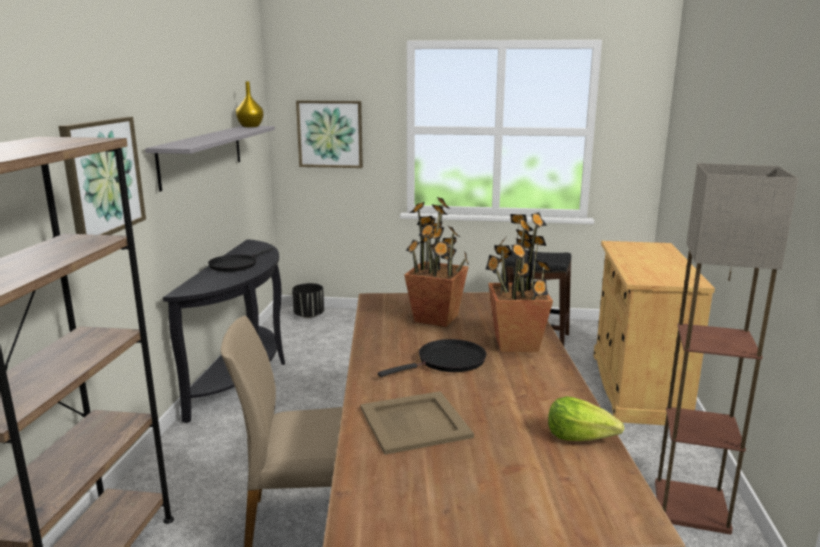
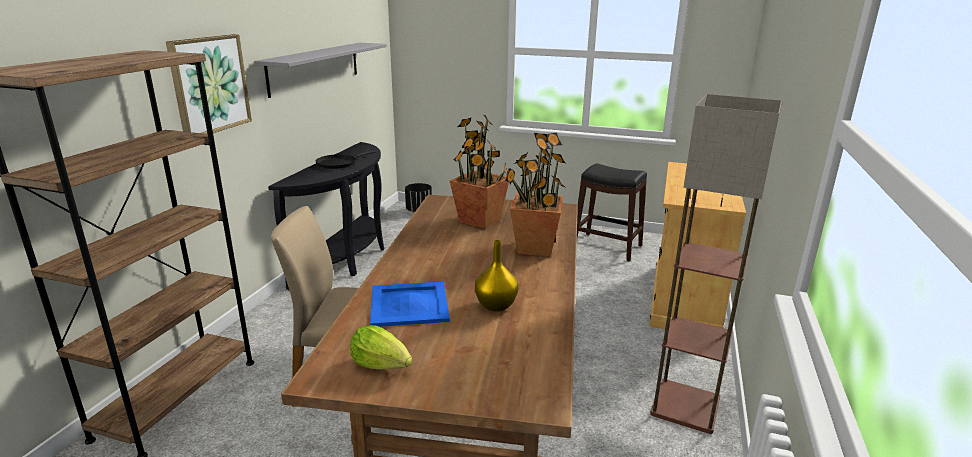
camera: 10 degrees right, 5 degrees up
(251, 126) = (365, 43): yellow vase -> yellow vase (496, 305)
(330, 134) = (442, 52): picture -> none
(415, 422) = (410, 304): beige tray -> blue tray
(447, 361) = (466, 258): black frying pan -> none
(580, 437) = (539, 330): lettuce -> lettuce (381, 364)

